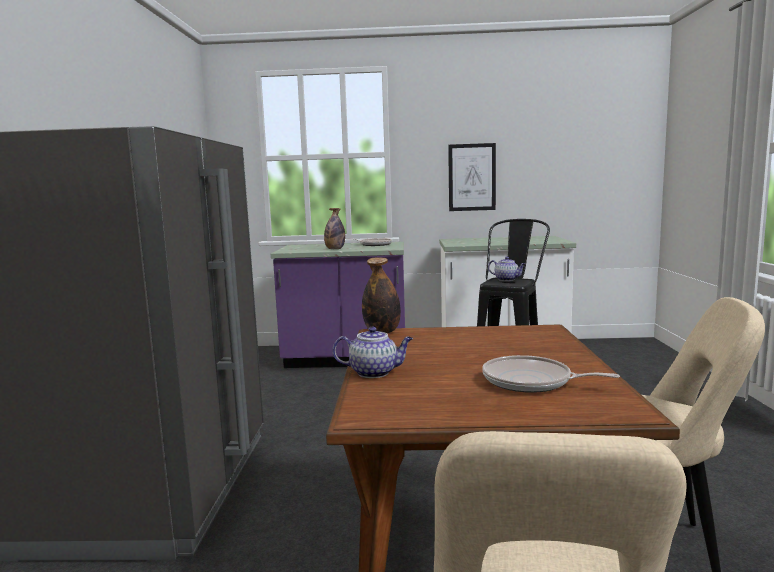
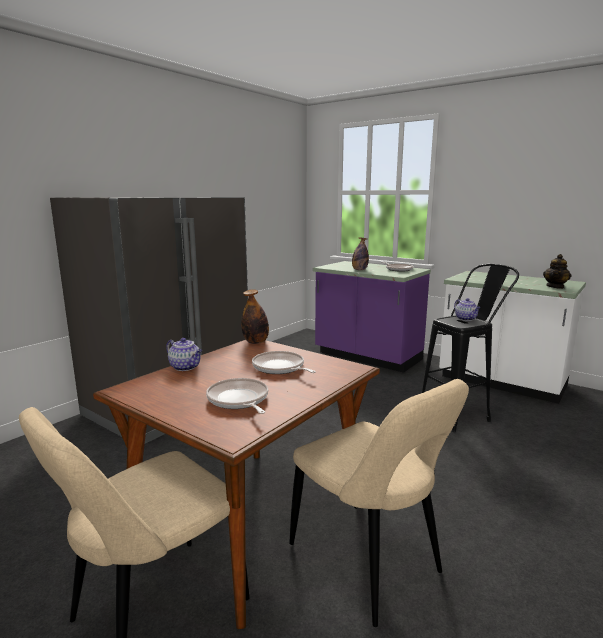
camera: 35 degrees right, 5 degrees up
(472, 177) = (506, 216): picture -> none
(481, 346) = (280, 368): none -> frying pan
(547, 240) = (555, 287): none -> teapot

